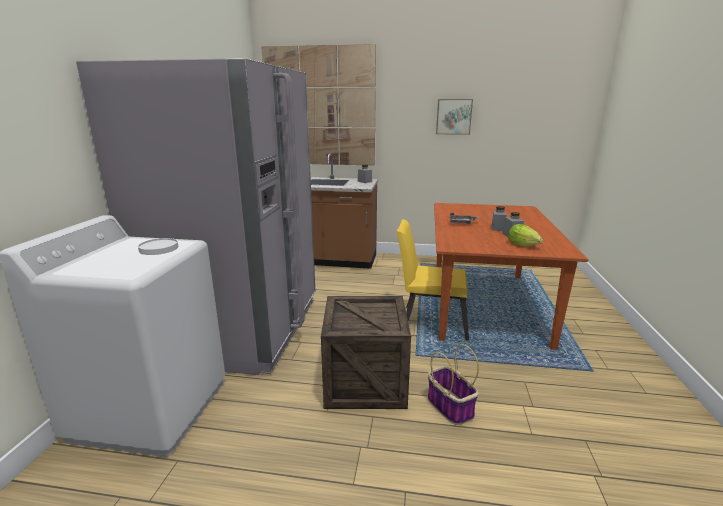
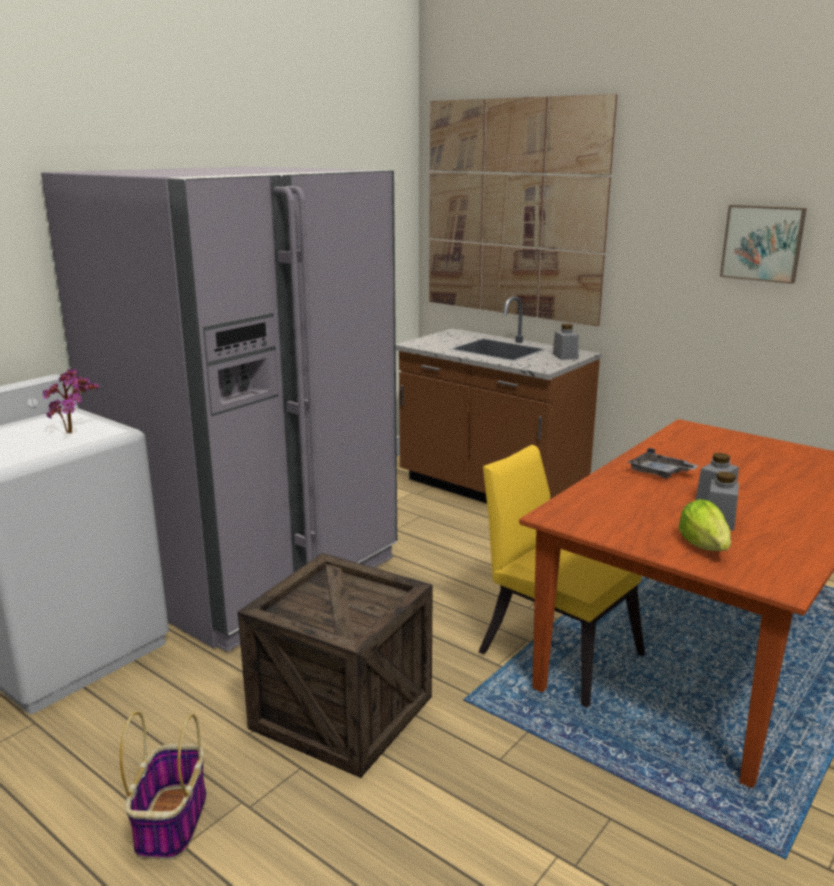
camera: 30 degrees right, 0 degrees up
(158, 248) = (74, 433): white plate -> potted plant
(449, 406) = (428, 802): basket -> basket (171, 821)

